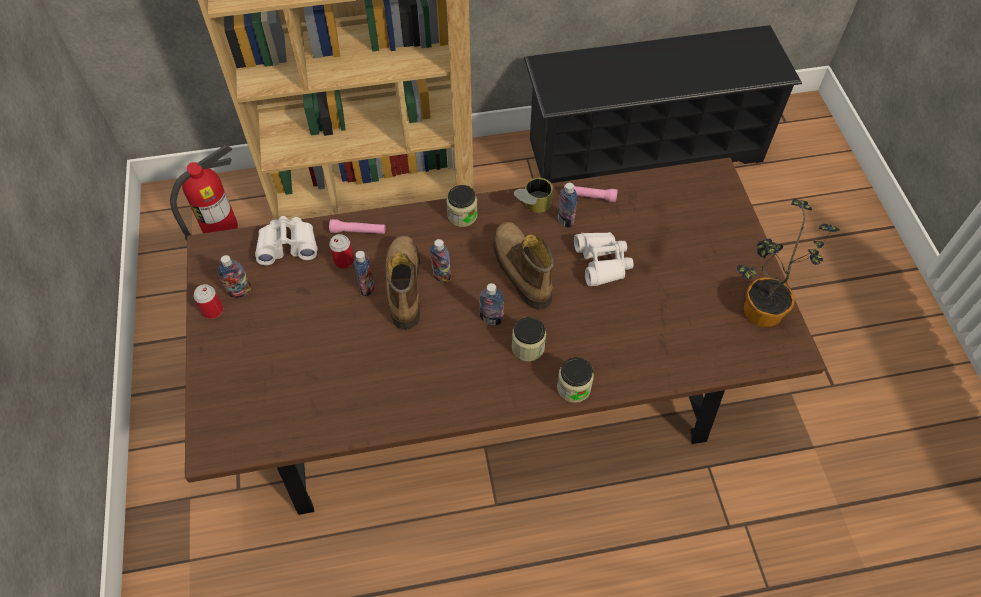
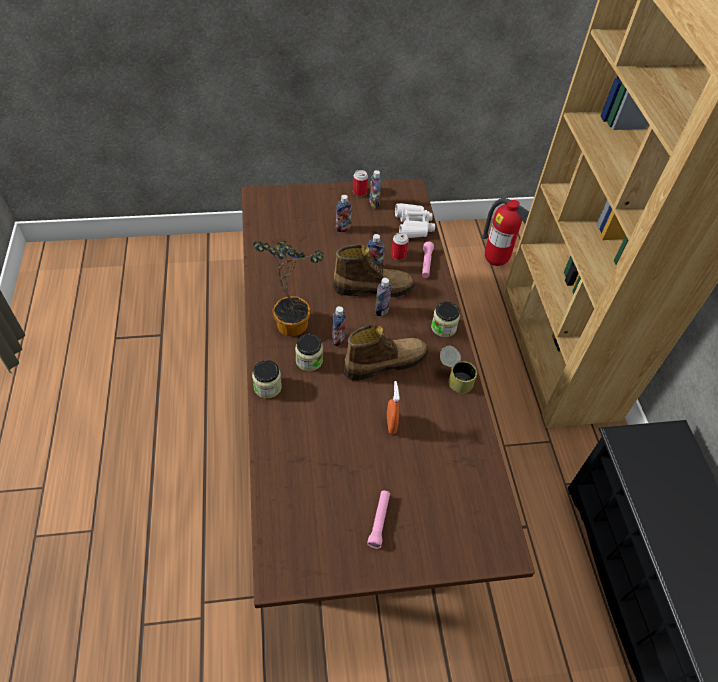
camera: 90 degrees right, 5 degrees down
(565, 221) = (439, 401): bottle -> bottle (343, 228)
(589, 196) = (469, 424): pink flashlight -> pink flashlight (379, 521)
(602, 262) = (391, 424): white binoculars -> orange spray bottle
(756, 312) = (325, 551): potted plant -> potted plant (291, 320)

